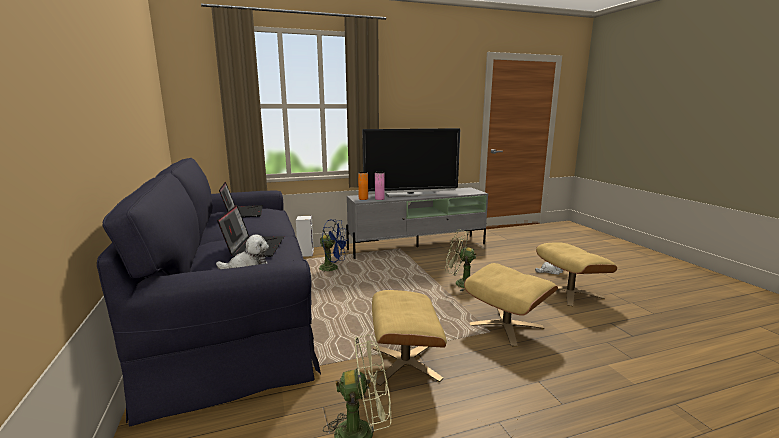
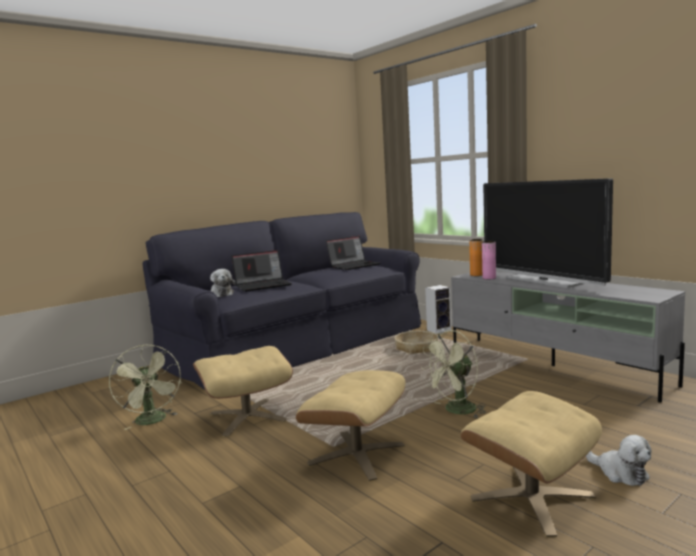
camera: 70 degrees right, 5 degrees down
(333, 268) = (416, 348): blue fan -> basket
(460, 284) = (456, 411): green fan -> green fan turned 120 degrees counterclockwise

